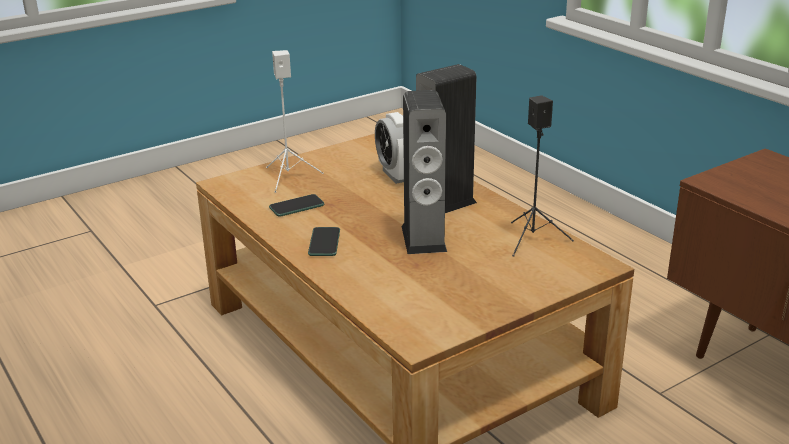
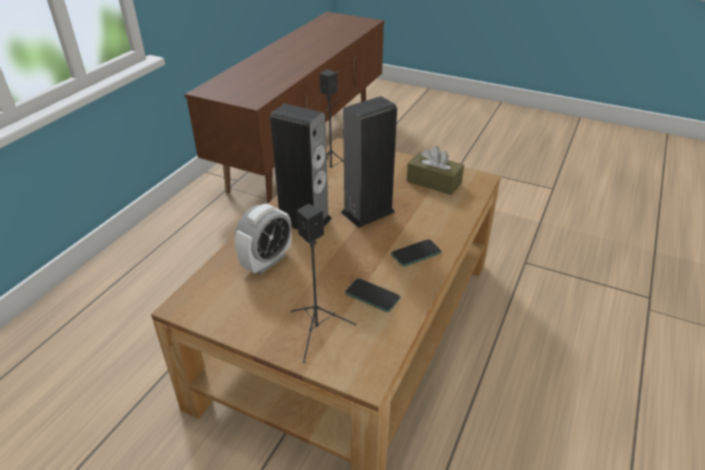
camera: 120 degrees left, 10 degrees up
(288, 177) = (318, 331): white speaker -> black speaker
(445, 301) = (434, 182): none -> brown tissue box

